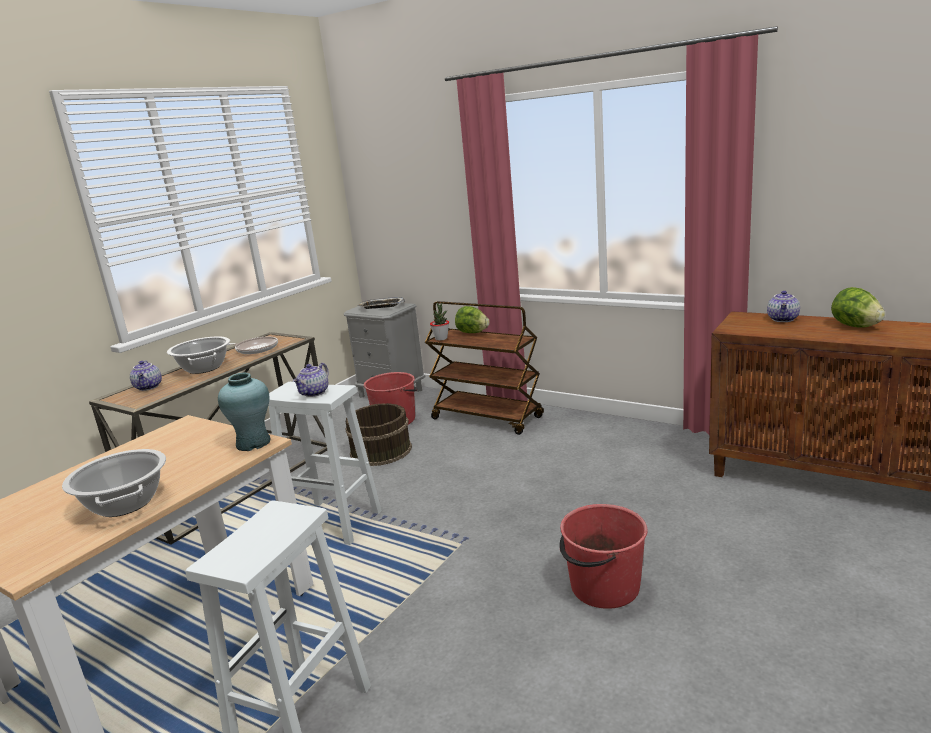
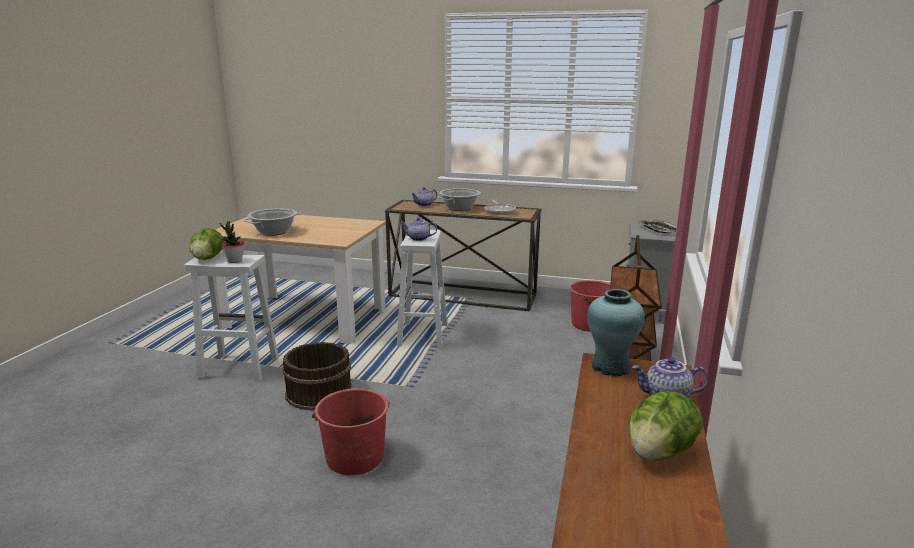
camera: 70 degrees right, 0 degrees up
(254, 443) = (340, 240): turquoise vase -> turquoise vase (611, 367)
(381, 451) = (532, 330): brown bucket -> brown bucket (318, 393)
(441, 338) = (622, 269): potted plant -> potted plant (234, 261)
(472, 333) = (649, 279): lettuce -> lettuce (208, 258)

